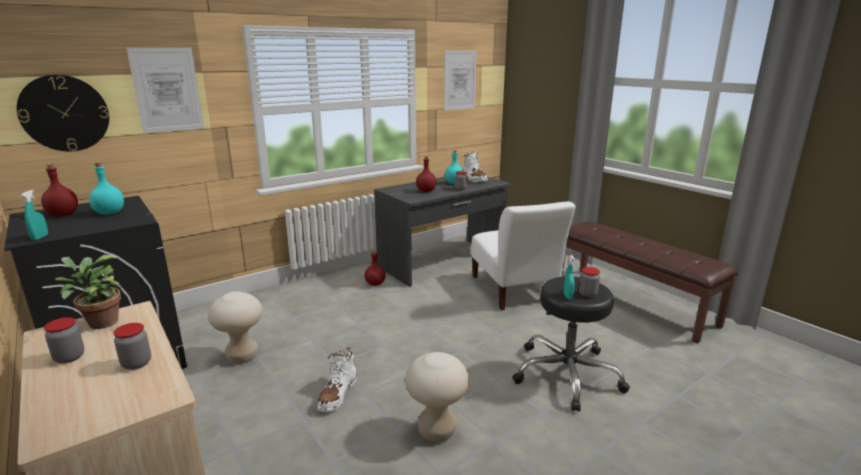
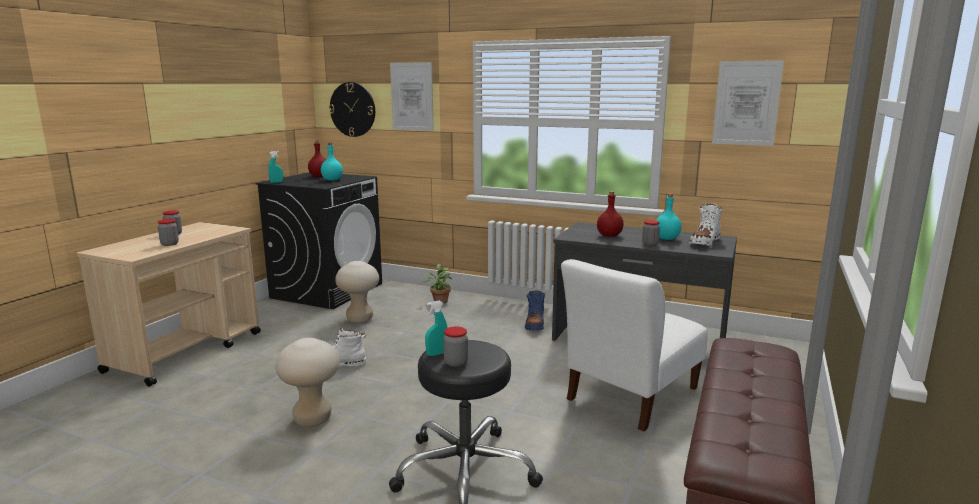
camera: 60 degrees right, 5 degrees down
(100, 322) = (215, 228): potted plant -> potted plant (439, 301)
(375, 283) = (535, 324): red bottle -> blue boot

